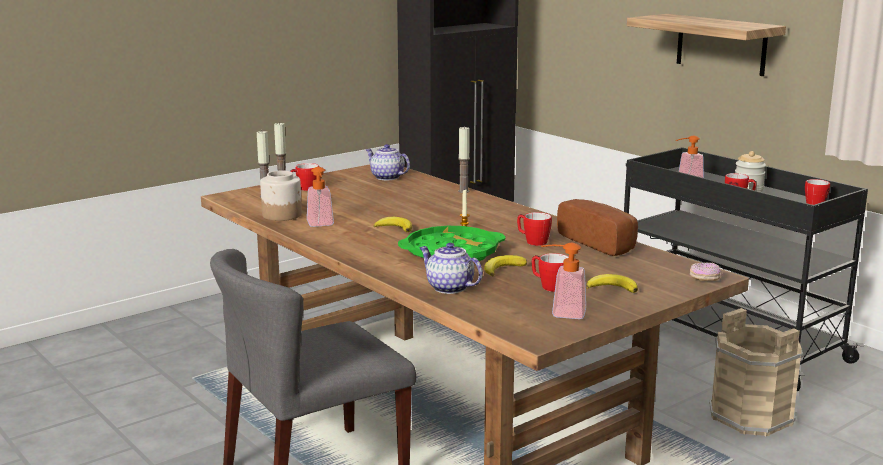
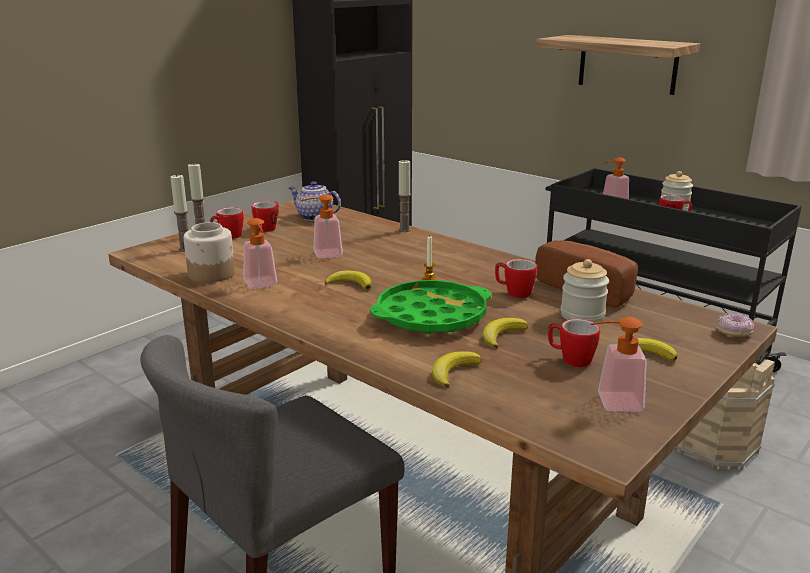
camera: 10 degrees left, 5 degrees up
(381, 206) = (322, 254): none -> soap dispenser
(448, 288) = (453, 372): teapot -> banana
(581, 260) = (582, 315): none -> jar
(816, 204) = (748, 222): mug -> mug (269, 228)

